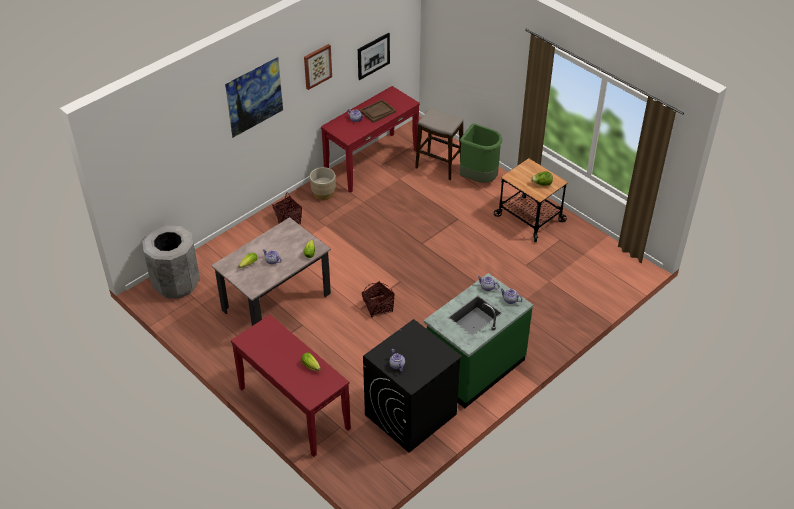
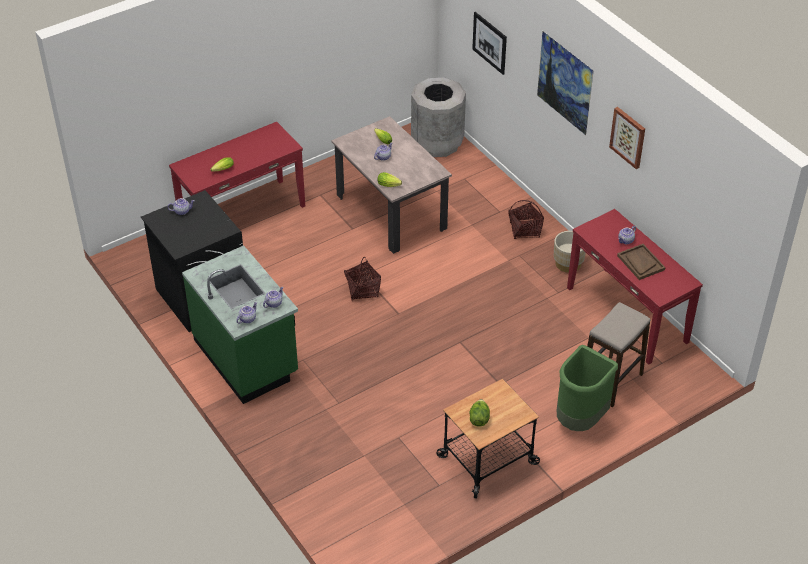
camera: 100 degrees right, 0 degrees up
(373, 56) = (691, 216): picture -> picture (489, 42)

